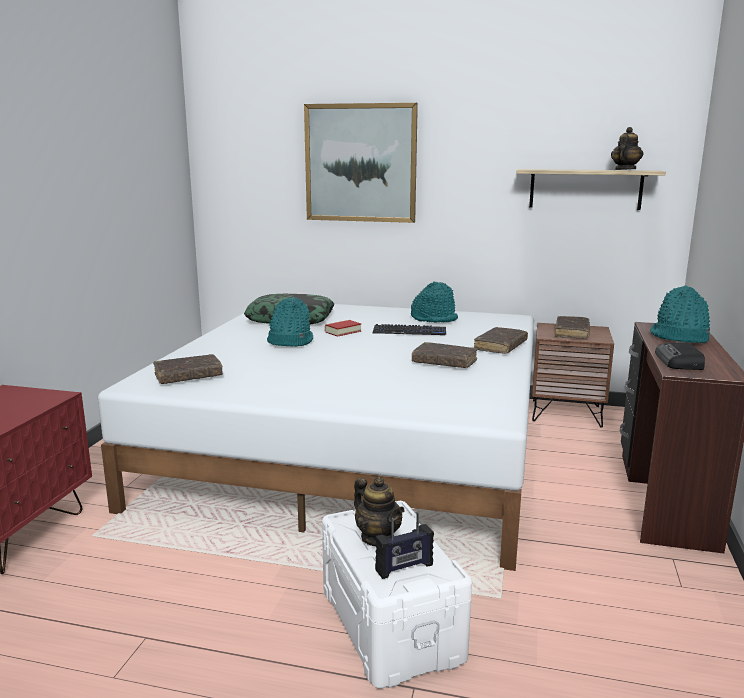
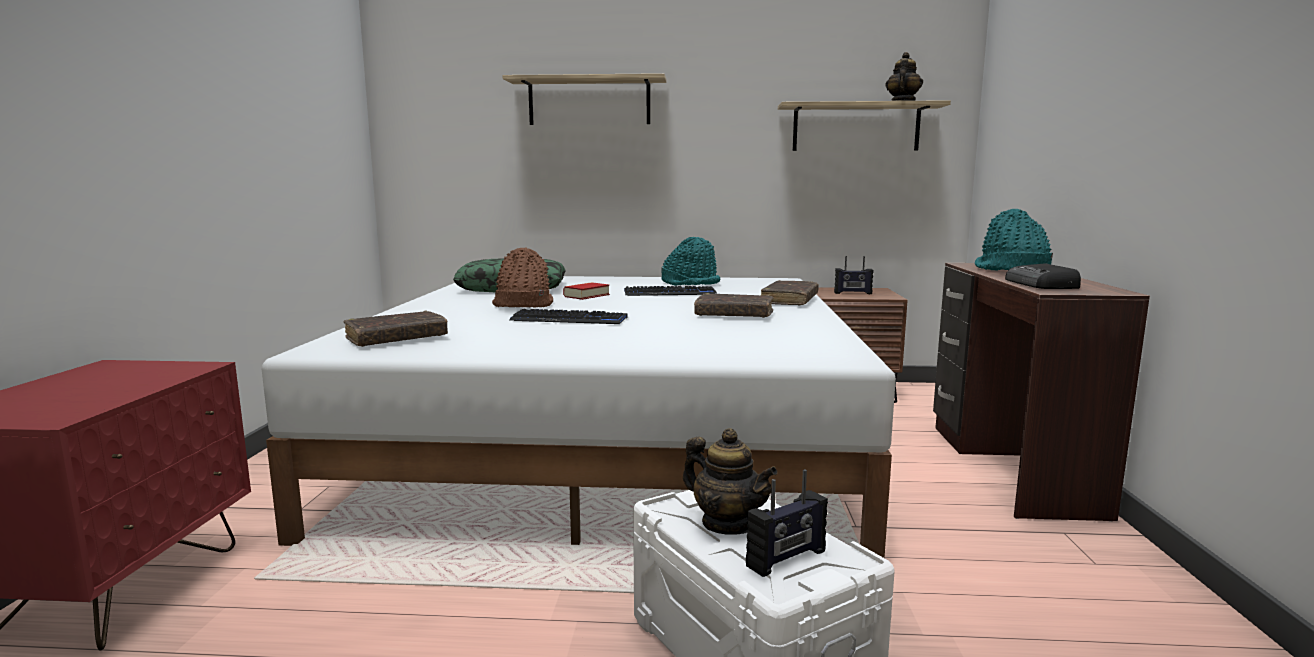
camera: 10 degrees left, 5 degrees down
(289, 341) = (522, 305): turquoise hat -> brown hat
(316, 361) = (569, 319): none -> keyboard
(360, 163) = (589, 102): picture -> shelf
(571, 333) = (853, 293): brown book -> radio

